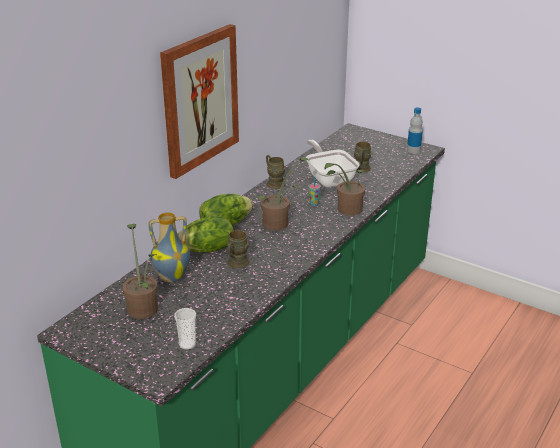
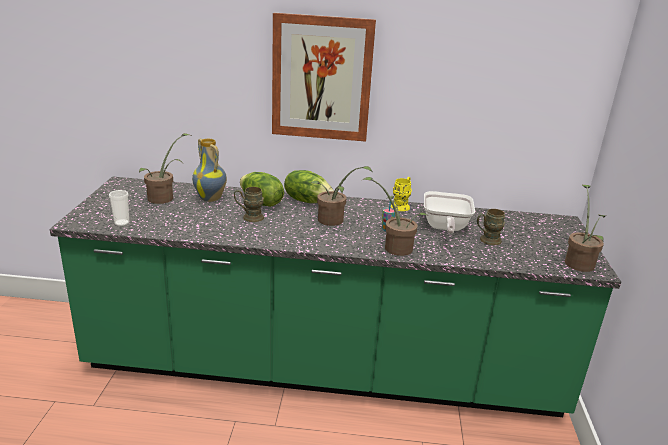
camera: 60 degrees right, 5 degrees down
(274, 183) = (401, 205): brown mug -> yellow mug
(329, 178) = (444, 228): frying pan -> frying pan turned 150 degrees clockwise
(413, 150) = (579, 262): bottle -> potted plant

